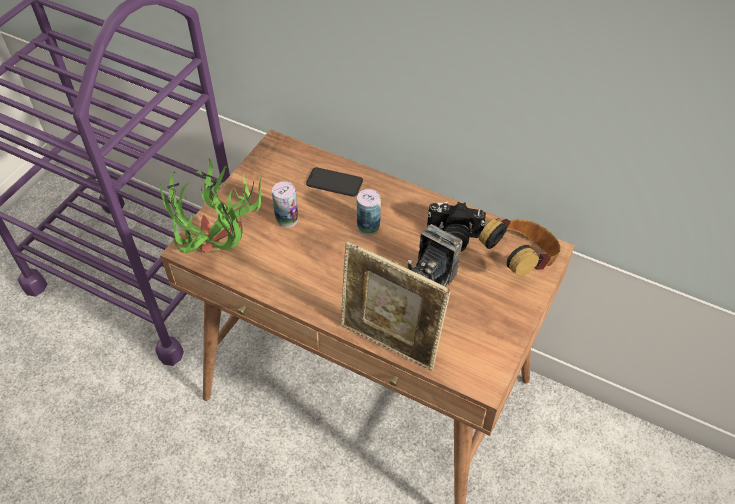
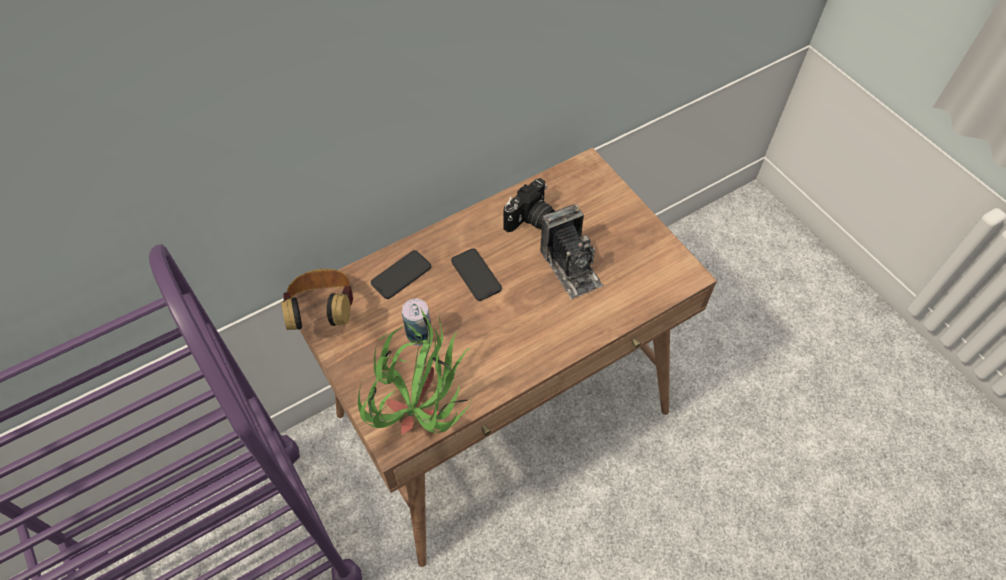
camera: 60 degrees left, 5 degrees up
(368, 227) = (476, 275): can -> phone
(389, 343) = (614, 321): picture frame -> none
(519, 261) = (585, 189): headphones -> headphones (324, 312)

